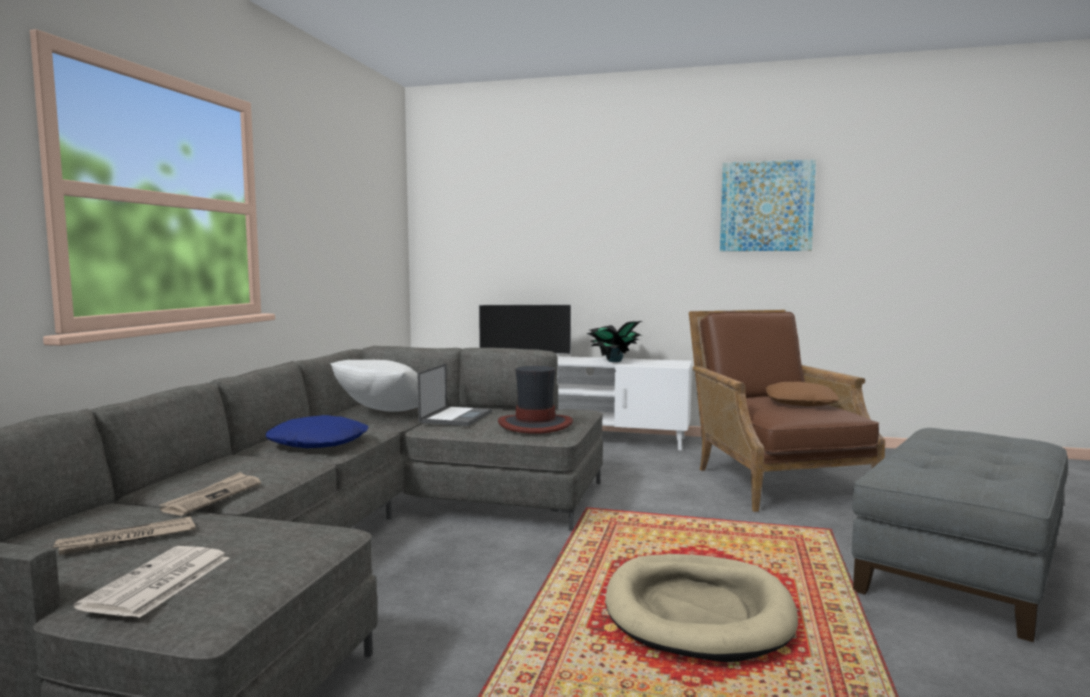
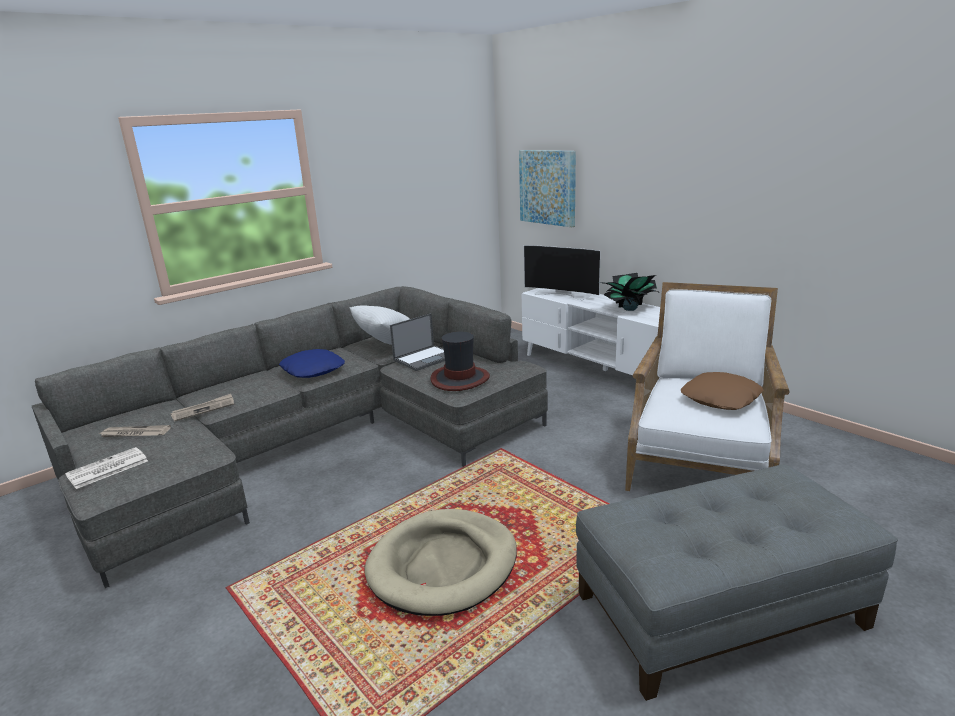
camera: 35 degrees right, 15 degrees up
(766, 206) = (800, 161): picture -> picture (547, 187)
(772, 479) = (700, 459): brown armchair -> white armchair

